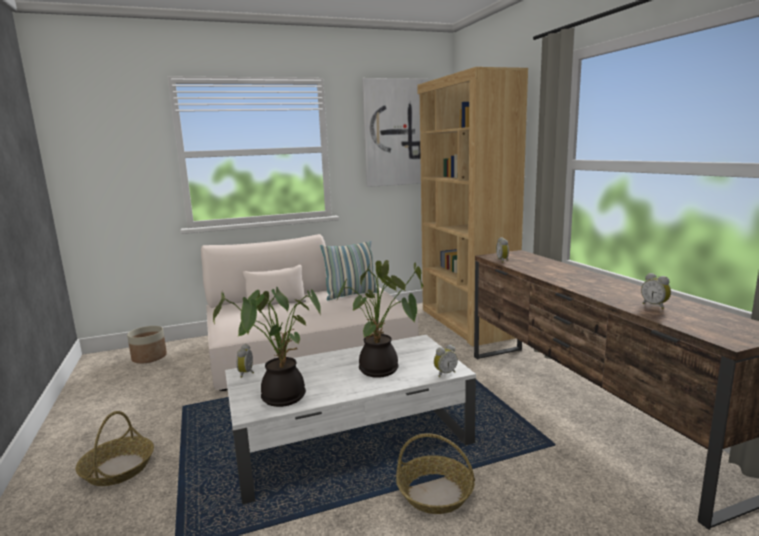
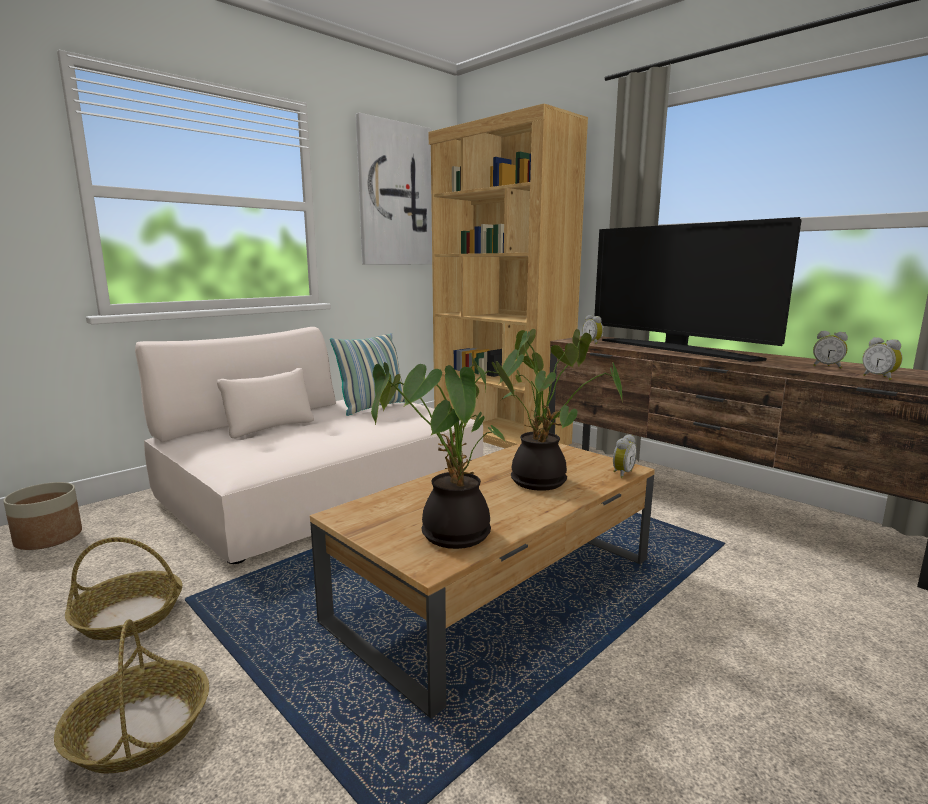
camera: 25 degrees left, 0 degrees up
(247, 373) = (355, 514): alarm clock -> alarm clock (879, 377)
(352, 439) = (499, 588): white coffee table -> brown coffee table
(435, 493) = (665, 626): basket -> basket (130, 616)
(558, 274) = (677, 350): none -> television

